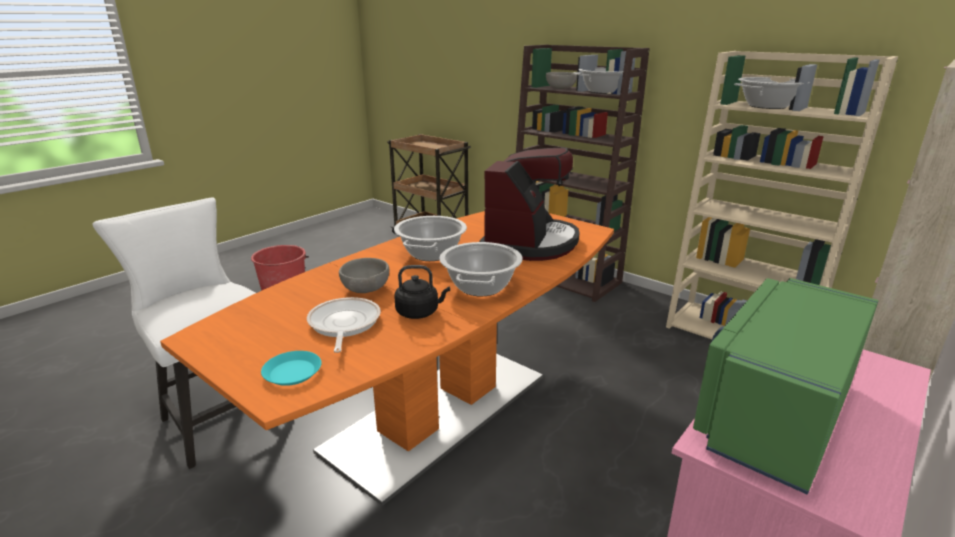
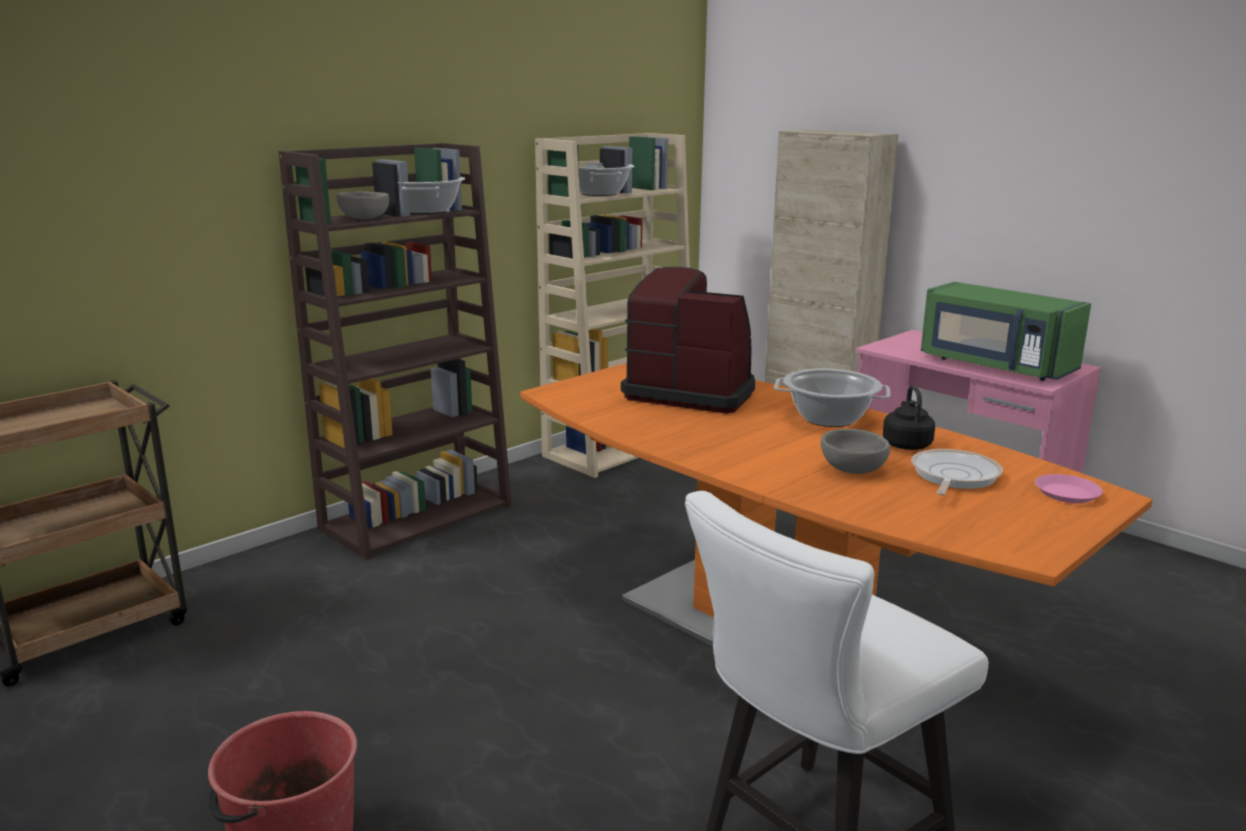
camera: 85 degrees left, 5 degrees down
(293, 372) = (1066, 493): turquoise plate -> pink plate
(343, 324) = (953, 477): frying pan -> frying pan turned 120 degrees clockwise
(431, 253) = (728, 437): cooking pot -> none

